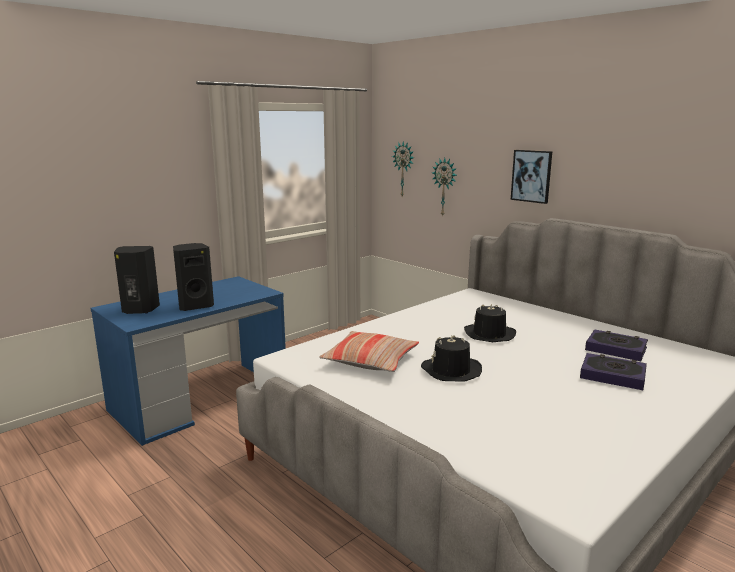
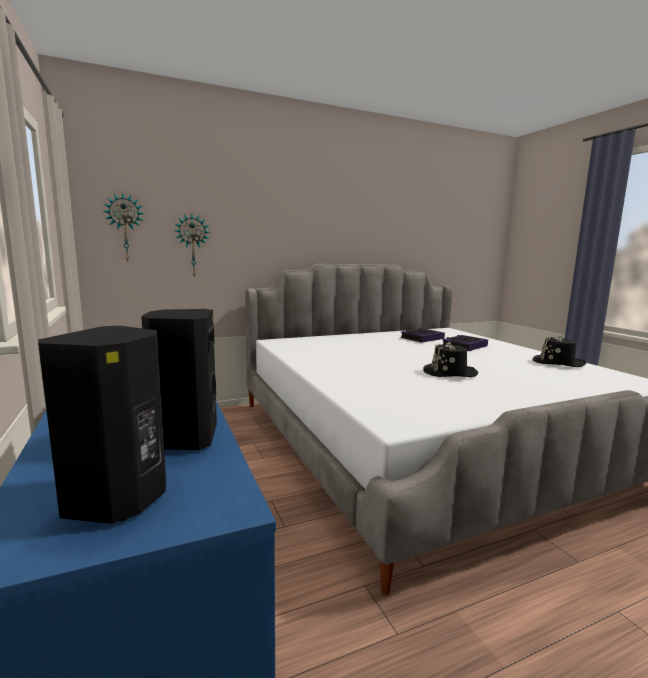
camera: 70 degrees left, 5 degrees down
(370, 360) = (418, 391): pillow -> none
(489, 334) = (377, 353): black hat -> black hat (557, 363)
(531, 176) = (289, 230): picture -> none

